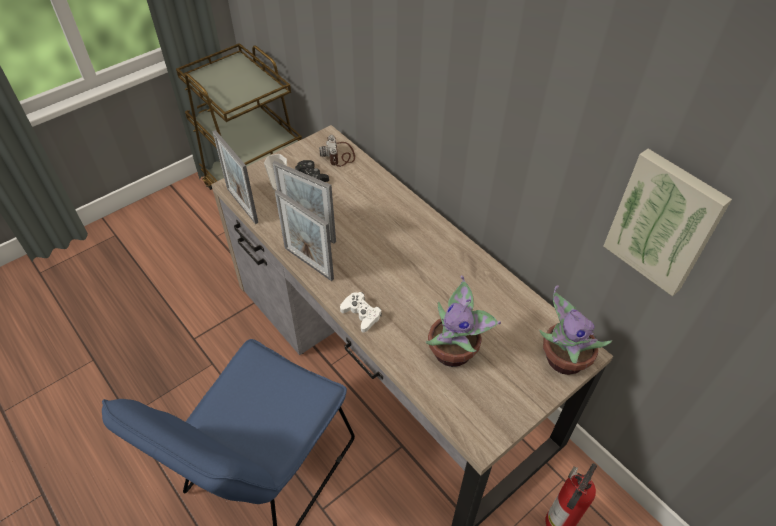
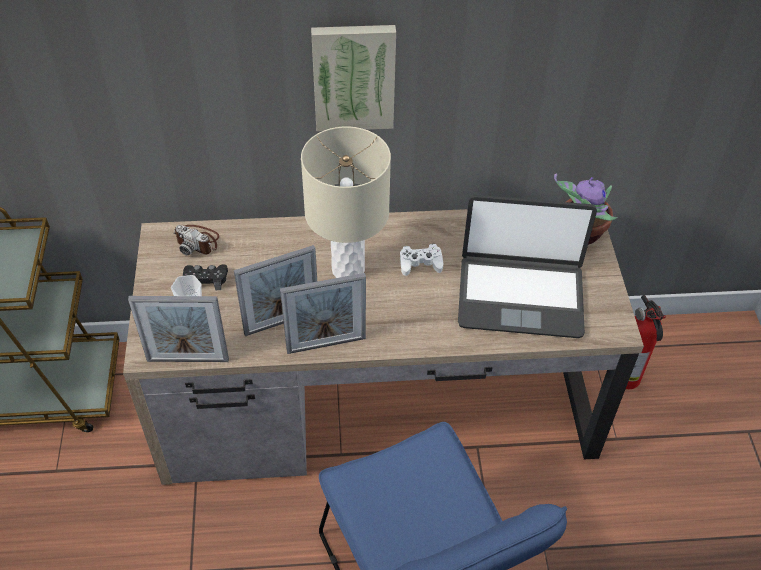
camera: 55 degrees left, 0 degrees up
(361, 314) = (426, 337): white game controller -> white game controller (420, 263)
(385, 238) = (348, 269): none -> beige table lamp
(454, 352) = (520, 296): potted plant -> laptop
(664, 222) = (618, 60): picture -> picture (353, 76)

